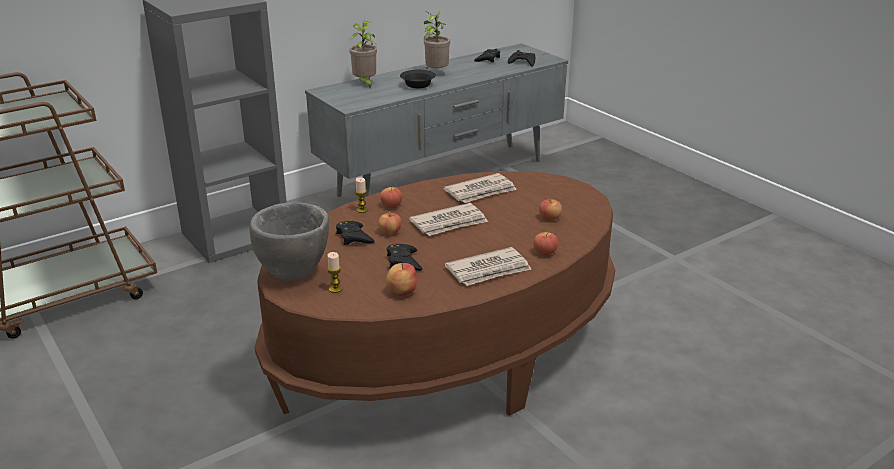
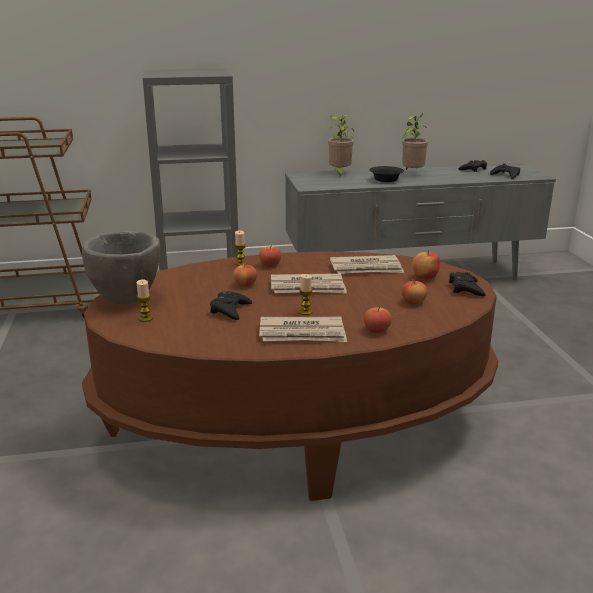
camera: 25 degrees right, 5 degrees down
(354, 237) = (209, 282): black game controller -> black game controller (465, 288)
(402, 291) = (200, 333): apple -> apple (424, 277)
(471, 248) = (305, 312): none -> candle

